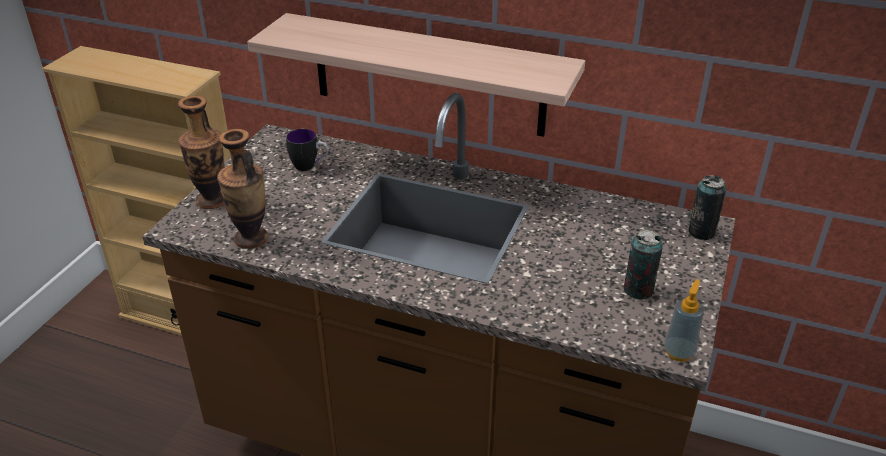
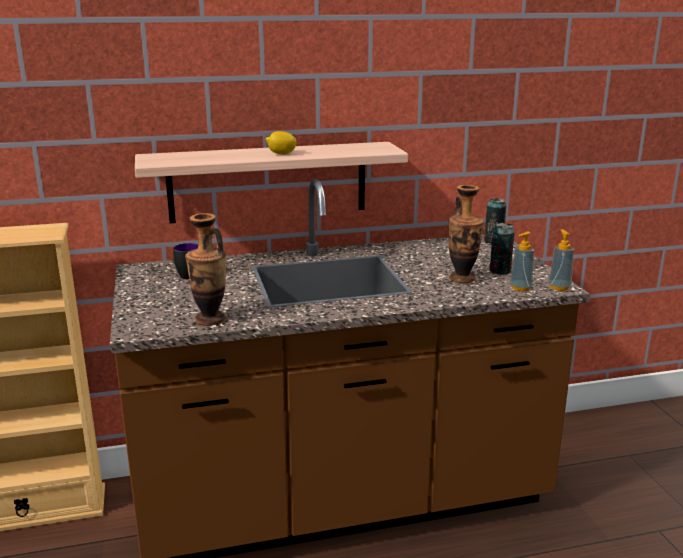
camera: 35 degrees left, 15 degrees down
(212, 200) = (141, 310): vase -> vase (462, 278)
(419, 54) = (281, 154): none -> lemon
(625, 331) = (520, 288): none -> soap dispenser

